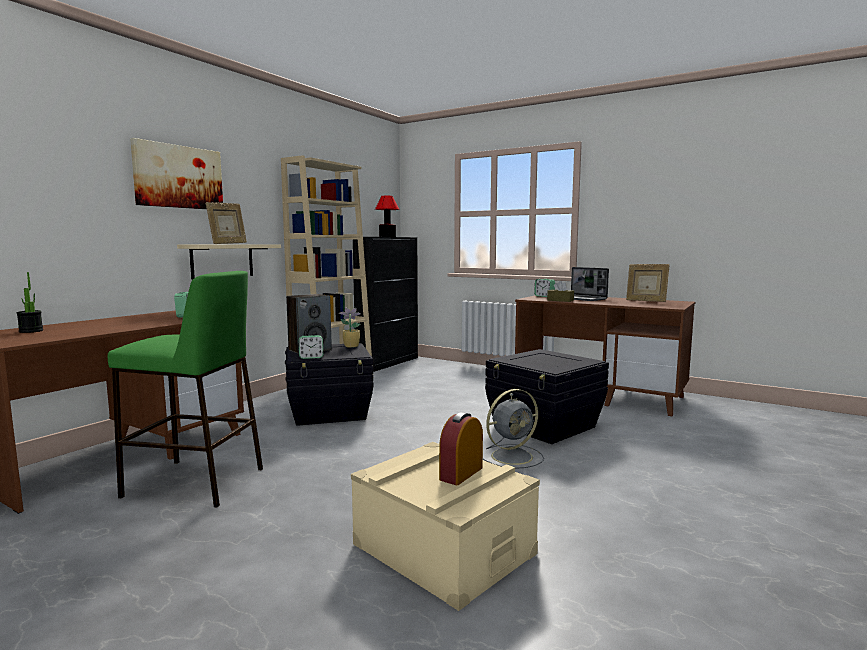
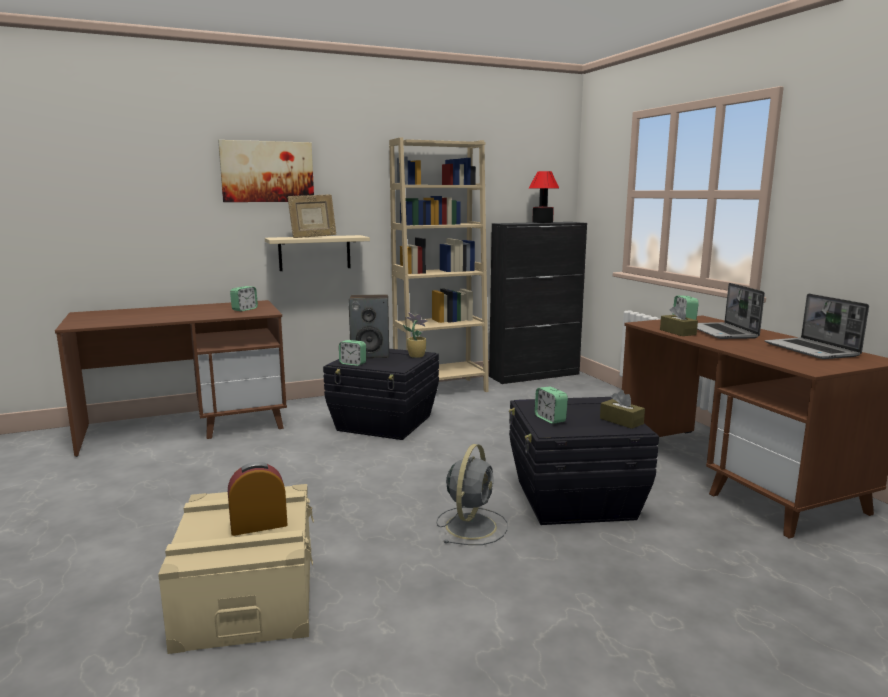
camera: 35 degrees right, 5 degrees up
(31, 331) = (114, 314): potted plant -> none
(195, 482) = (191, 465): green stool -> none
(513, 456) = (471, 525): grey fan -> grey fan turned 75 degrees counterclockwise
(537, 364) = (550, 419): none -> alarm clock
(576, 359) = (621, 421): none -> brown tissue box
(646, 301) = (812, 350): picture frame -> laptop

